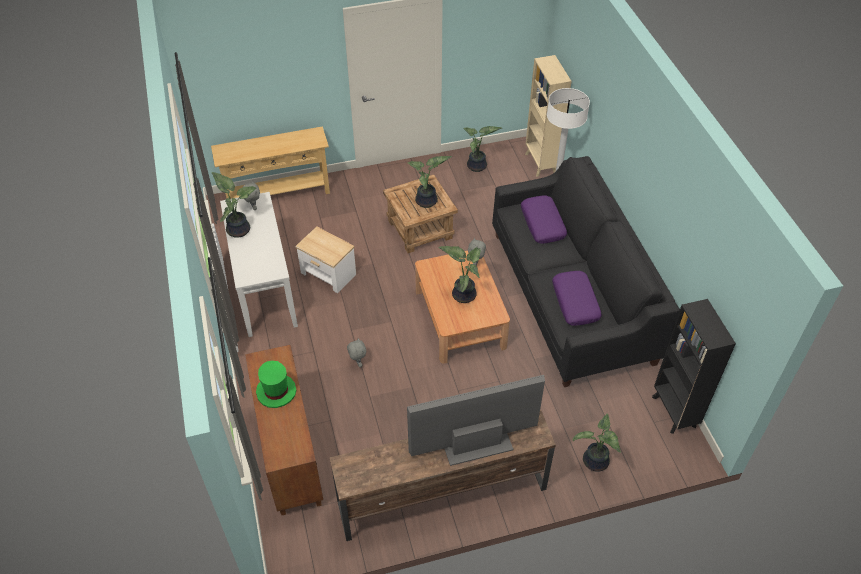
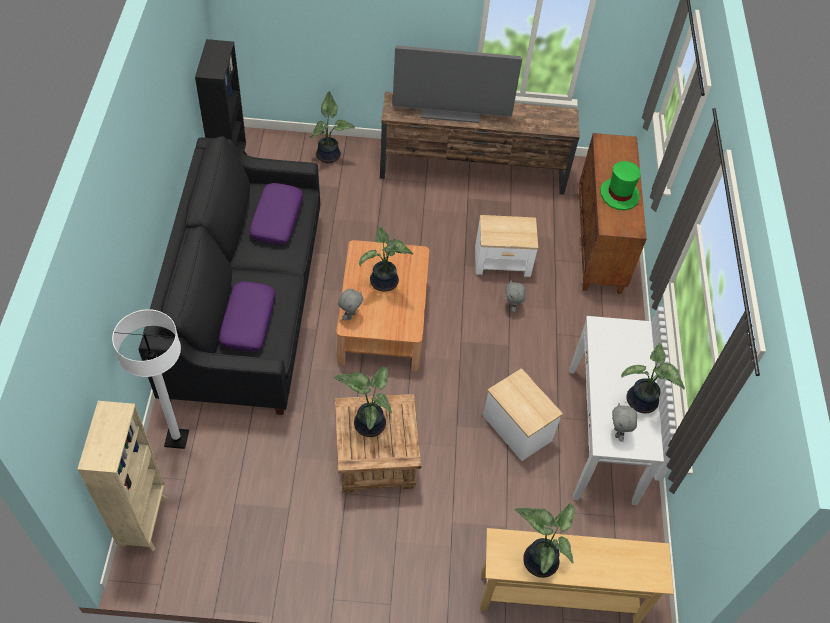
camera: 165 degrees left, 5 degrees up
(378, 401) = (502, 262): none -> side table
(477, 167) = (240, 547): potted plant -> potted plant (539, 559)

